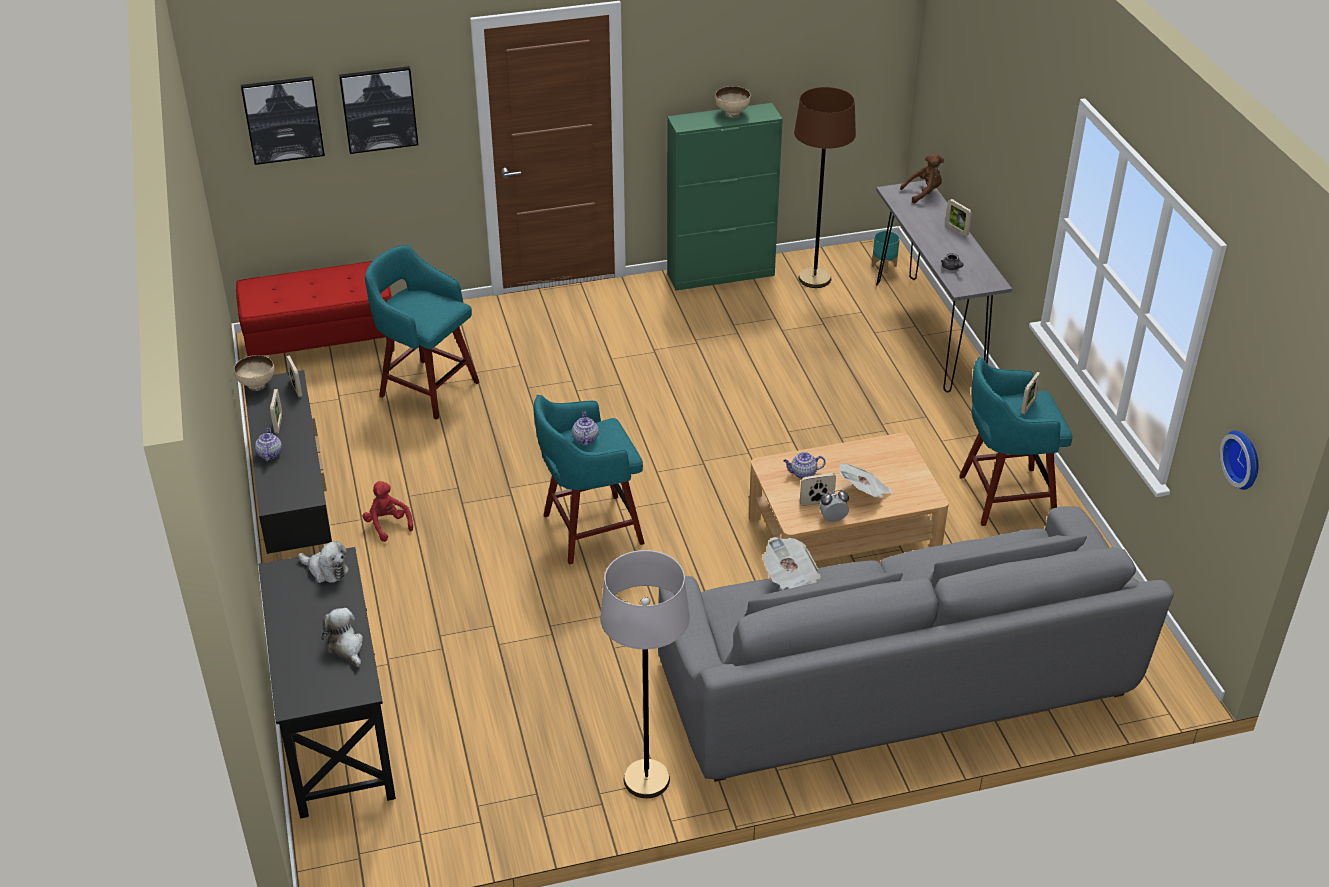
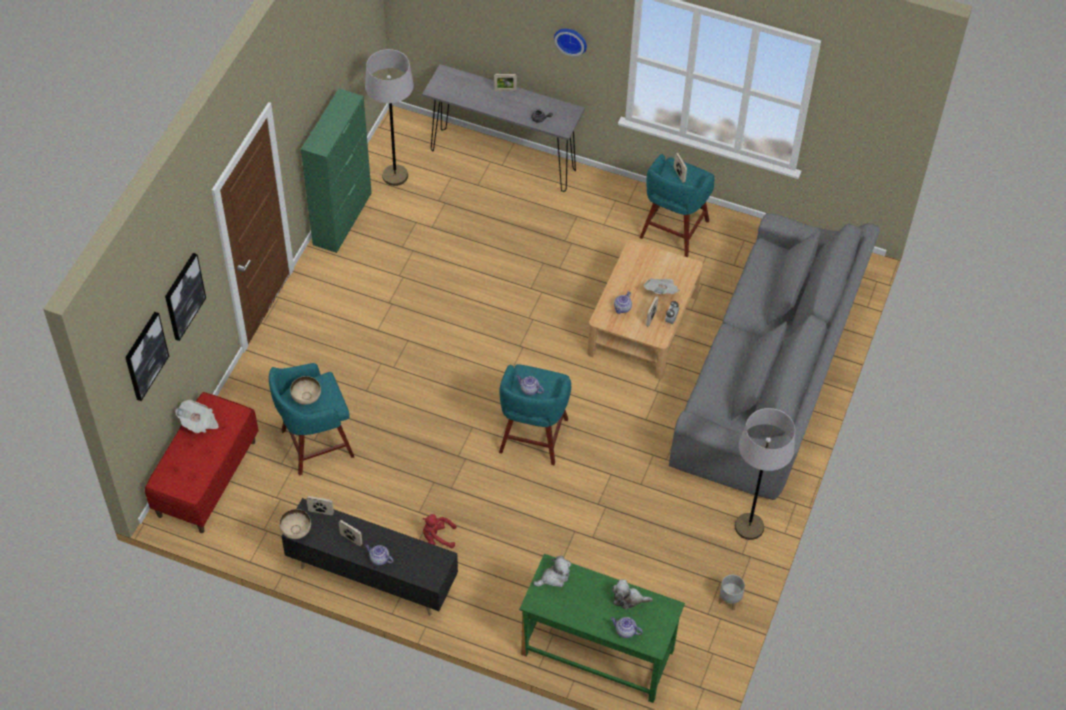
camera: 55 degrees left, 15 degrees up
(294, 666) = (625, 631): none -> teapot
(335, 730) = (597, 653): black desk -> green desk
(516, 817) = (729, 600): none -> grey planter
(732, 113) = (332, 115): beige bowl -> beige bowl (306, 398)
(791, 579) = (715, 369): newspaper -> newspaper (199, 423)
(814, 279) = (395, 176): brown floor lamp -> grey floor lamp
(884, 266) = (416, 133): turquoise planter -> none
(923, 193) = (451, 77): brown plush toy -> none
(1244, 459) = (872, 137): wall clock -> wall clock (571, 40)

